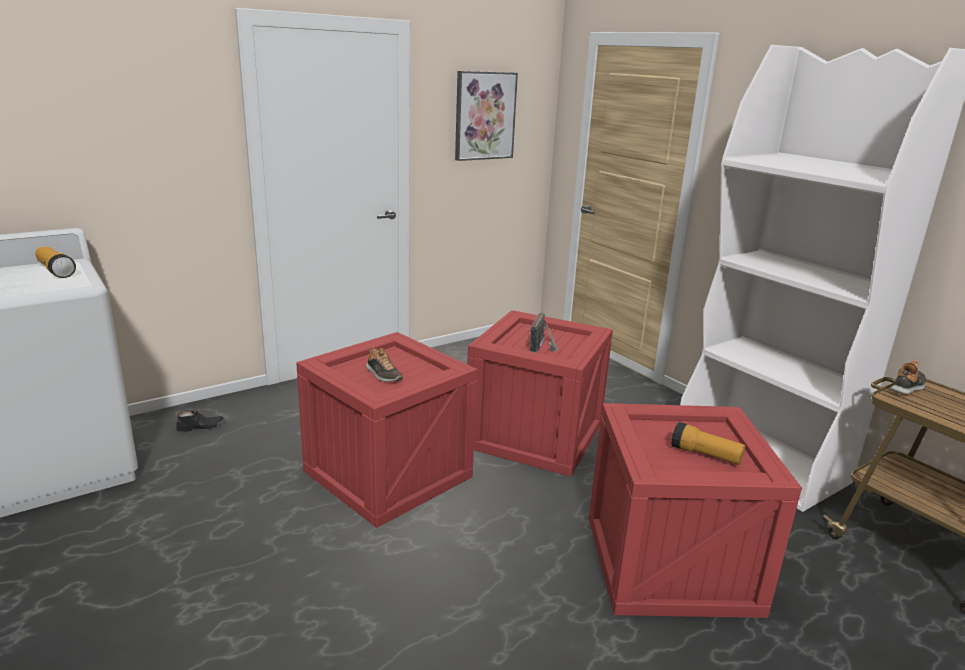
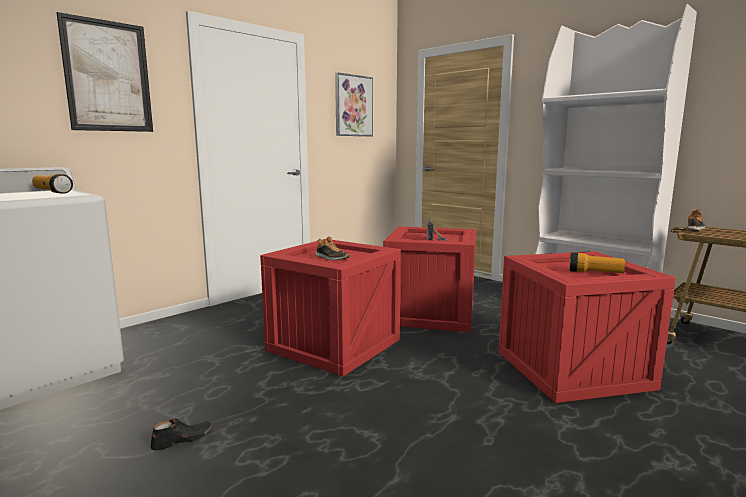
camera: 10 degrees left, 10 degrees down
(130, 108) = (108, 76): none -> picture
(201, 426) = (165, 334): black shoe -> black shoe (182, 439)

